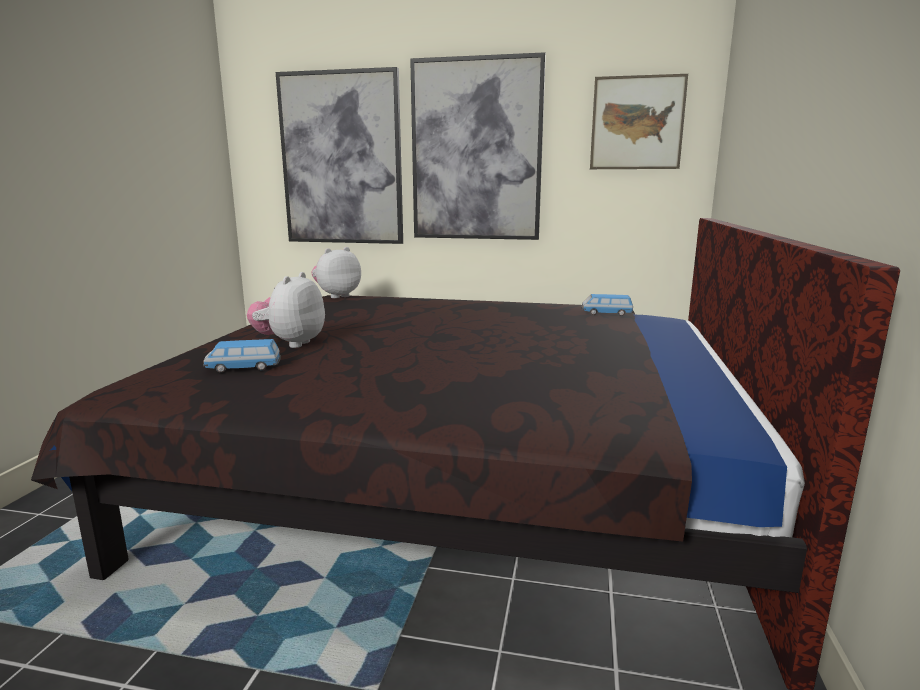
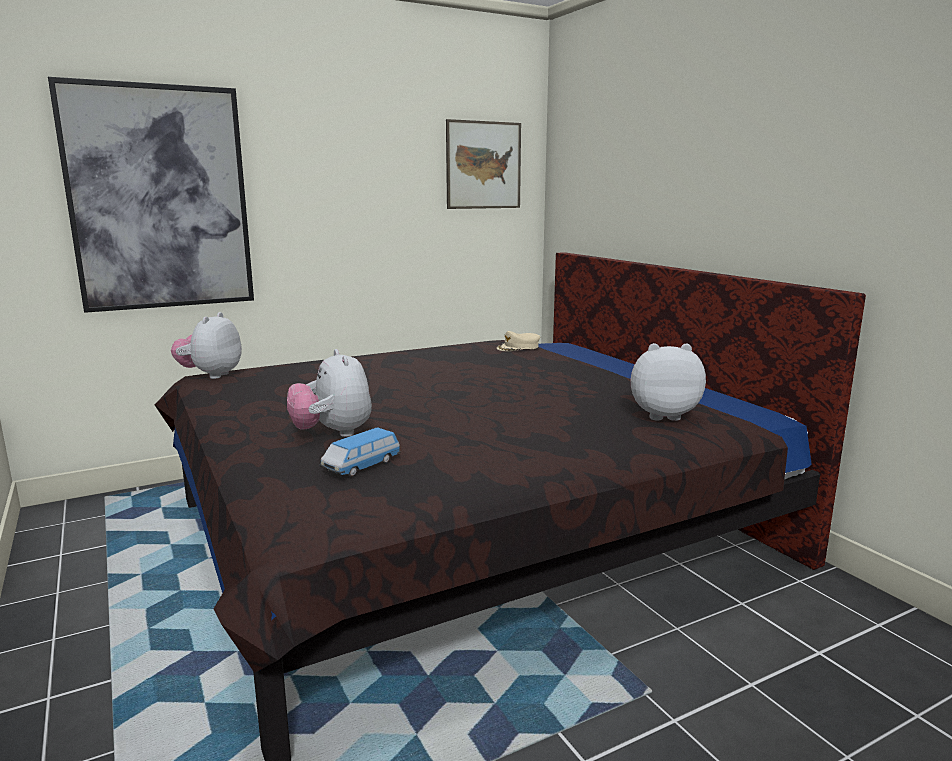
camera: 40 degrees left, 0 degrees up
(476, 151) = (334, 189): picture -> none
(581, 398) = (662, 415): none -> plush toy
(606, 313) = (518, 347): toy car -> beige cap

